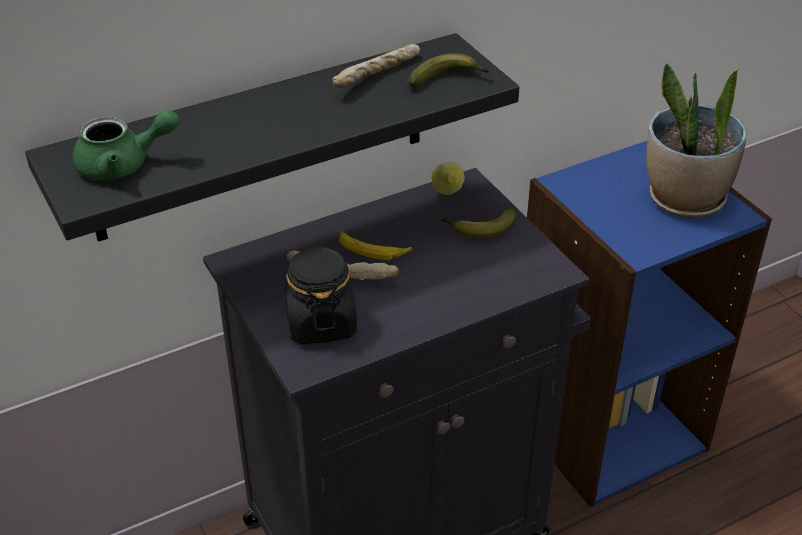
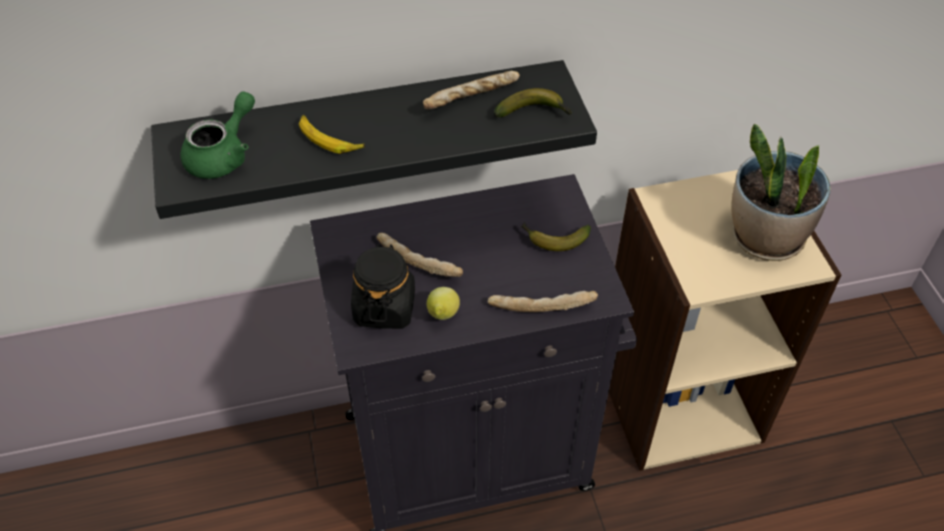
camera: 15 degrees right, 10 degrees up
(123, 165) = (223, 155): green teapot -> green teapot turned 60 degrees counterclockwise
(372, 250) = (453, 243): banana -> banana (329, 139)
(447, 194) = (539, 197): lemon -> lemon (443, 316)
(491, 290) = (541, 305): none -> bread
(606, 428) = (678, 400): blue bookcase -> beige bookcase

